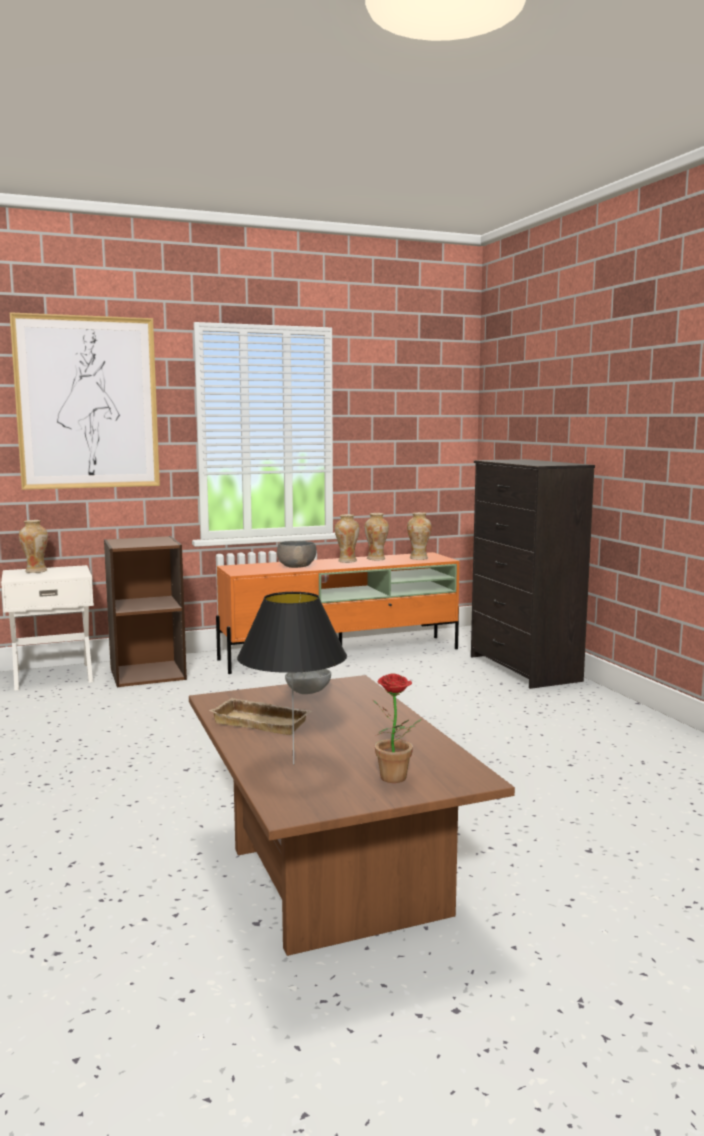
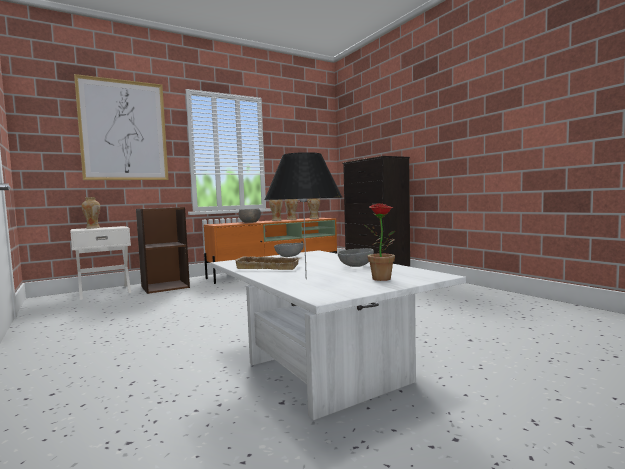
camera: 10 degrees left, 5 degrees down
(329, 880) = (321, 372): brown coffee table -> white coffee table
(384, 735) = (355, 266): none -> grey bowl

